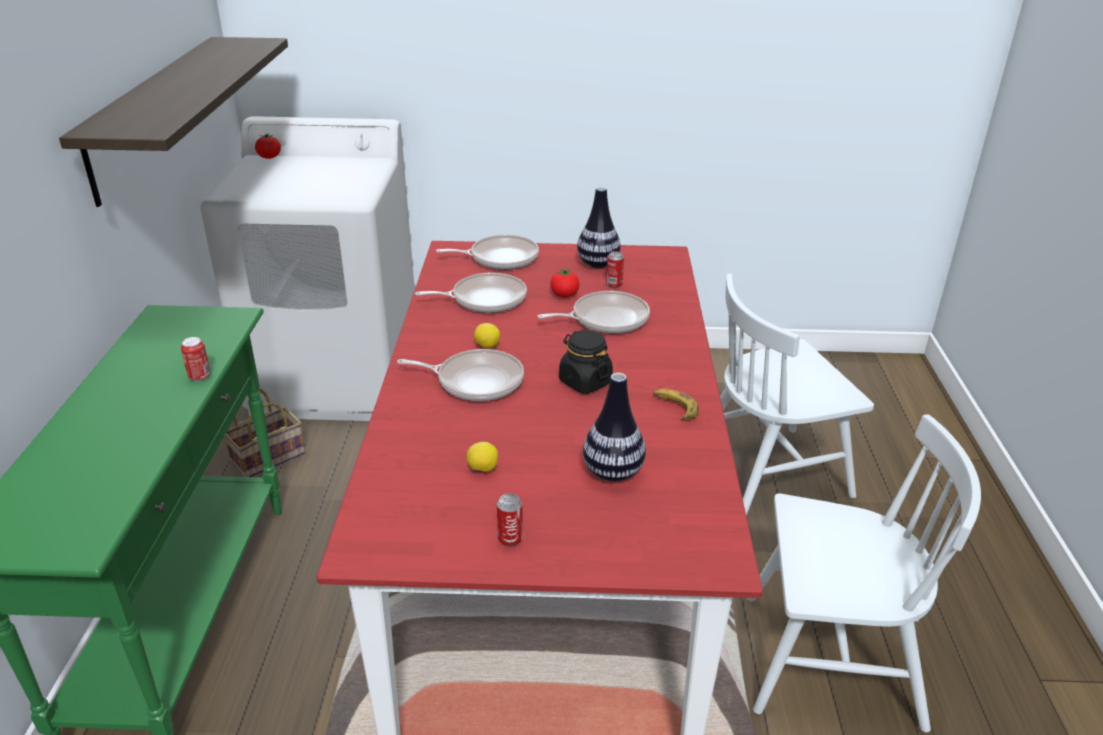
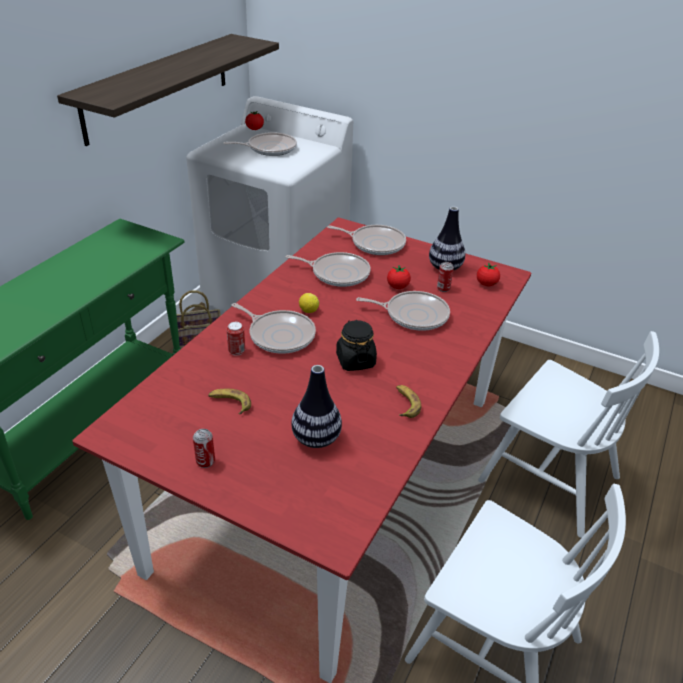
camera: 25 degrees right, 5 degrees up
(199, 376) = (108, 277): can -> can (236, 351)
(308, 175) = (269, 148): none -> frying pan
(482, 469) = (230, 403): lemon -> banana
(654, 269) = (486, 284): none -> tomato
(769, 473) = (548, 478): white chair -> white chair turned 150 degrees counterclockwise

